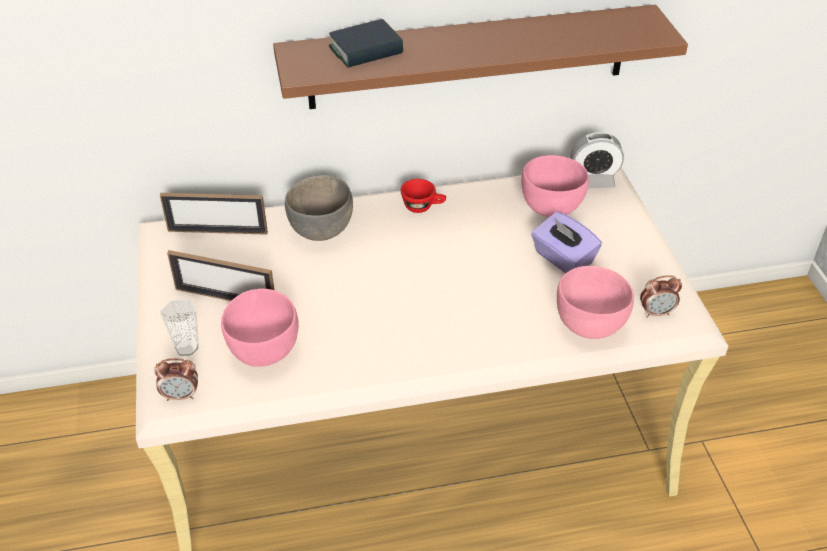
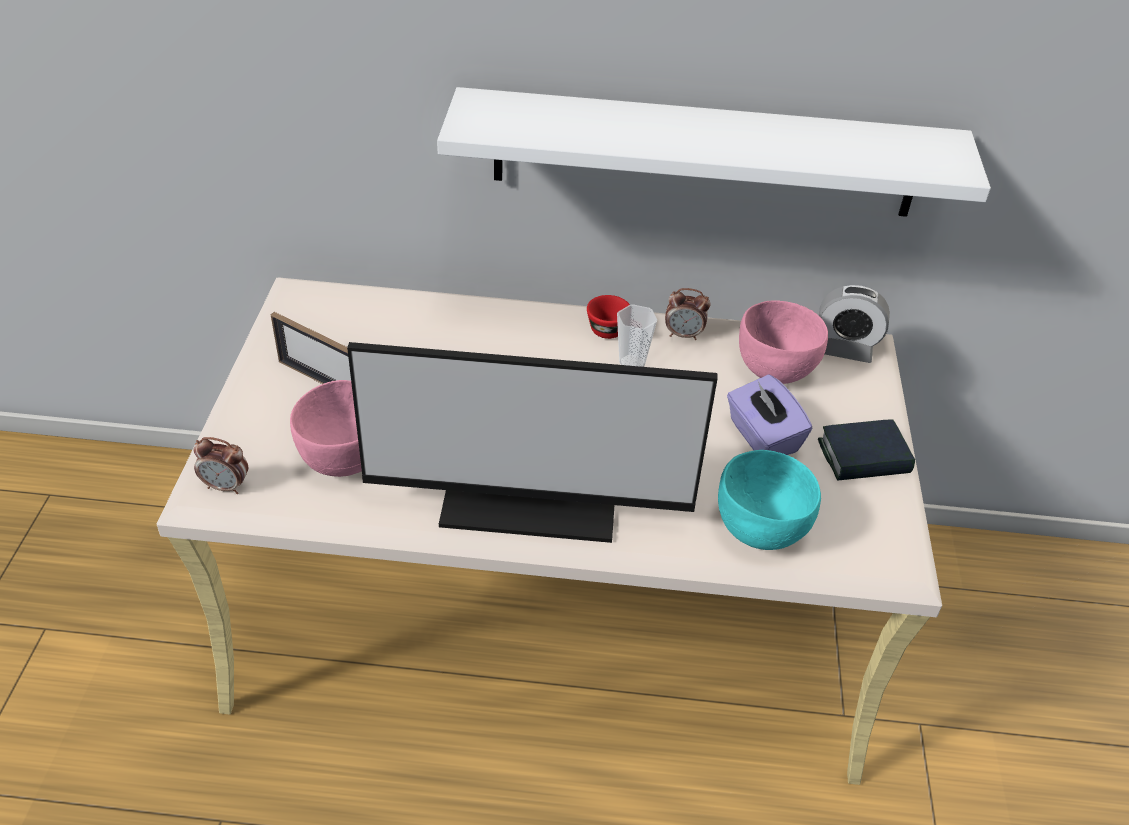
camera: 15 degrees right, 0 degrees up
(187, 348) = (259, 432): cup -> cup (632, 363)
(217, 231) = (357, 306): picture frame -> none
(322, 230) = (478, 333): grey bowl -> none
(366, 50) = (562, 116): book -> book (864, 457)
(418, 346) = (530, 500): none -> monitor
(468, 57) = (704, 153): brown shelf -> white shelf
(590, 326) = (760, 531): pink bowl -> turquoise bowl
(656, 312) = (857, 536): alarm clock -> alarm clock (684, 335)

